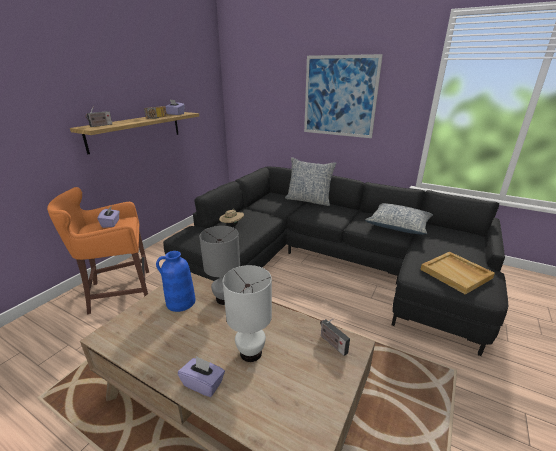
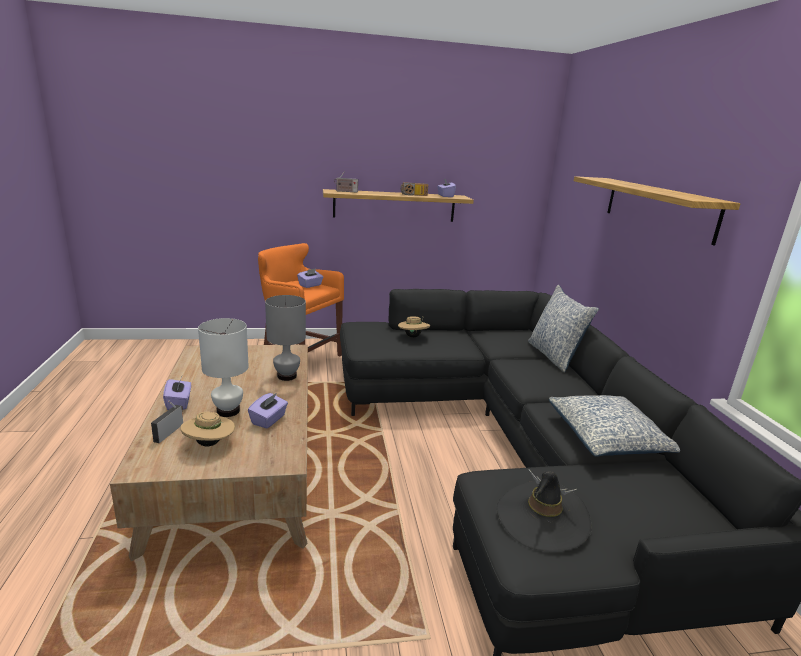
camera: 50 degrees right, 5 degrees down
(180, 303) = (261, 360): blue vase -> none
(286, 333) = (269, 420): none -> purple tissue box
(297, 383) = (209, 444): none -> beige hat
(332, 343) = (278, 448): radio -> radio (169, 431)
(339, 96) = (658, 207): picture -> shelf
(456, 274) = (542, 519): beige tray -> black hat

